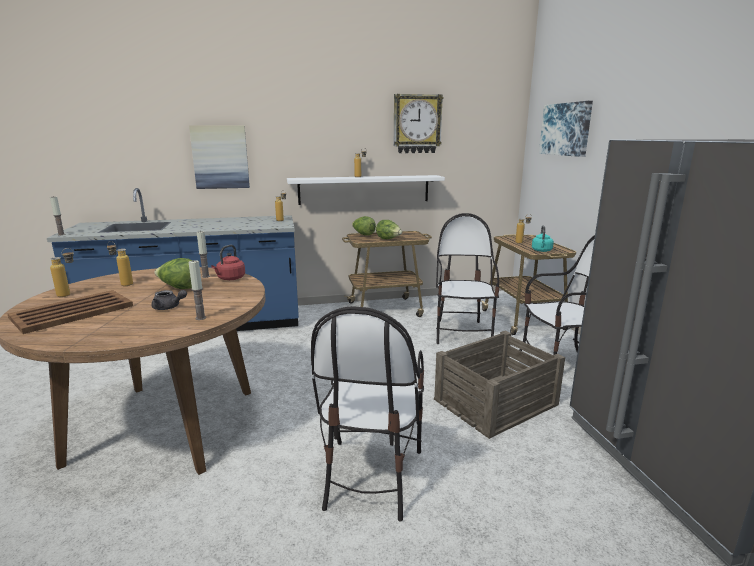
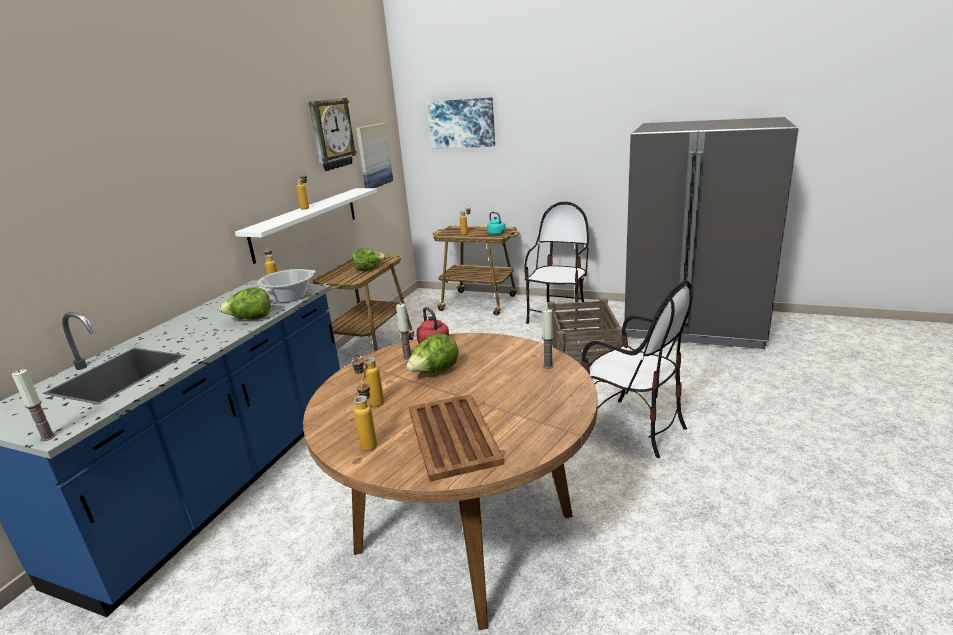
camera: 55 degrees left, 5 degrees up
(169, 308) = (500, 380): grey teapot -> none
(220, 157) = (152, 224): picture -> picture (373, 156)
(263, 226) = (290, 297): none -> cooking pot
(363, 234) = (331, 275): lettuce -> lettuce (250, 319)
(462, 333) = (468, 332): chair -> none

